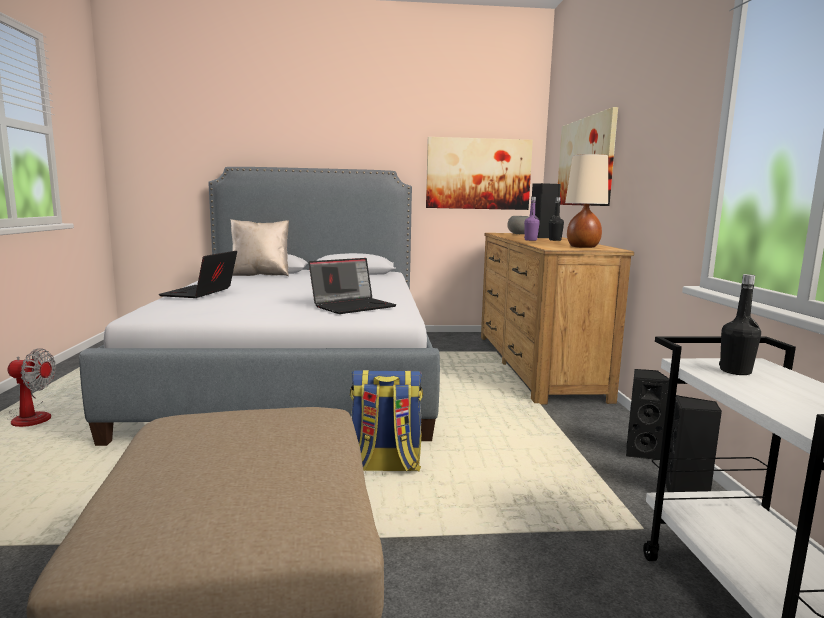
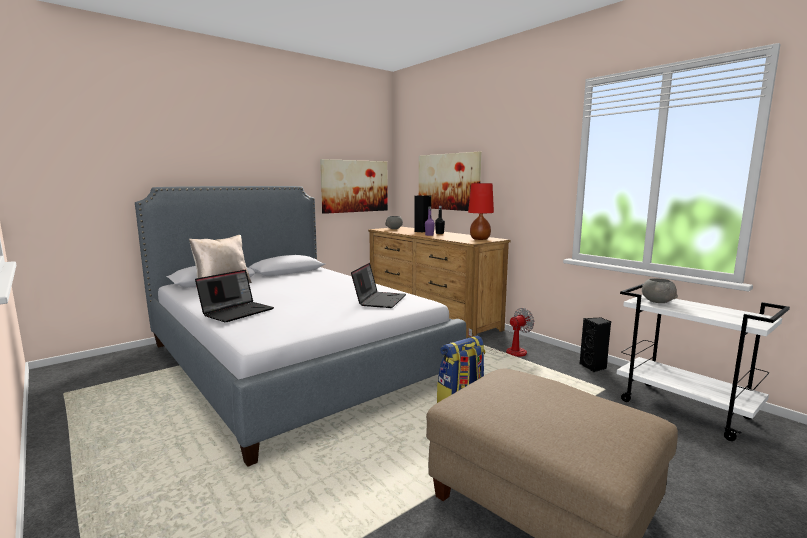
camera: 35 degrees left, 0 degrees up
(31, 417) = (121, 471): fan -> fan (508, 351)
(200, 293) = (237, 311): laptop -> laptop turned 120 degrees counterclockwise
(583, 247) = (480, 239): beige table lamp -> red table lamp
(641, 452) = (552, 353): black speaker -> none
(735, 371) = (657, 302): black bottle -> grey bowl

